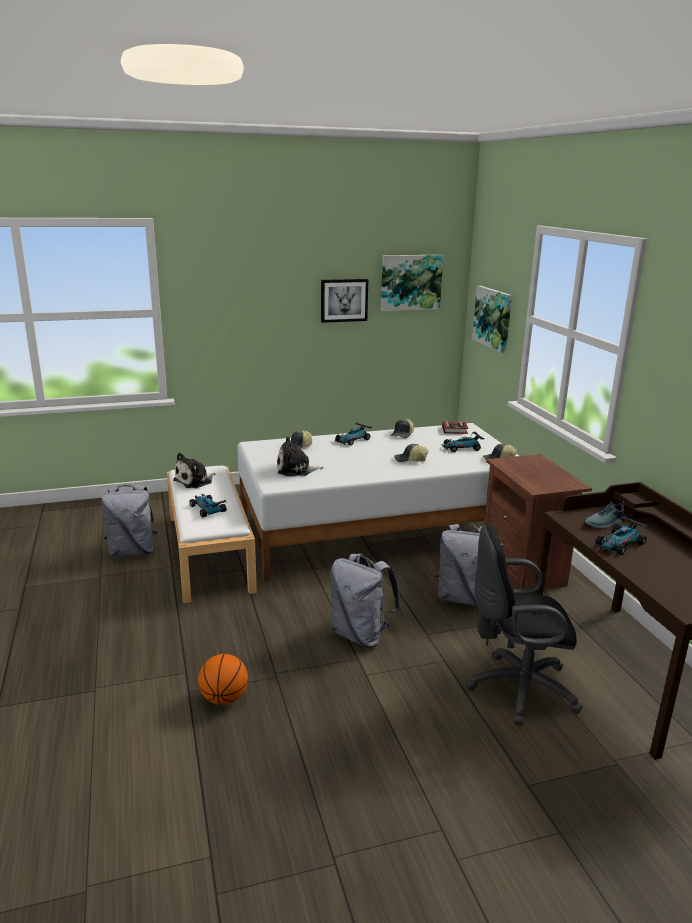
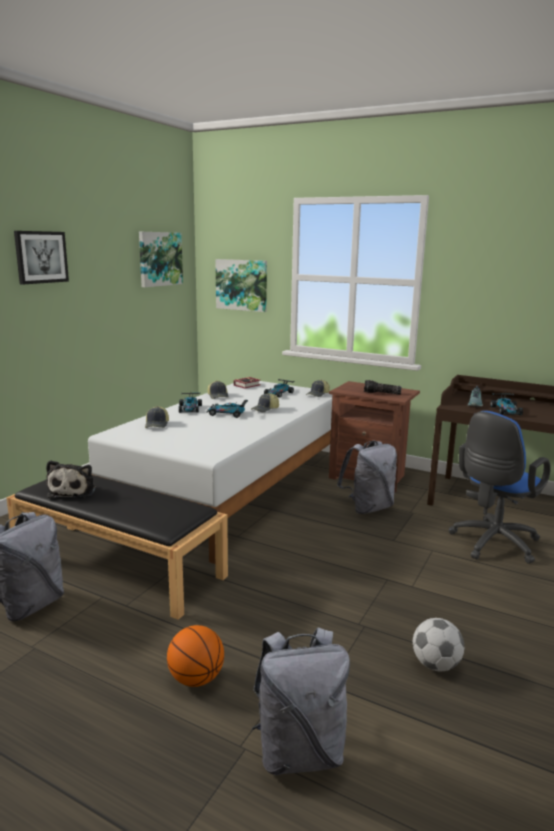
camera: 45 degrees left, 5 degrees down
(207, 509) = (143, 507): toy car -> toy car (227, 414)
(210, 552) = (120, 566): white bench -> black bench
(224, 698) = (362, 668): basketball -> basketball (196, 678)
(270, 730) = (436, 665): none -> football
(296, 469) = (198, 440): plush toy -> none
(344, 300) = (113, 277): picture -> picture (41, 257)
(361, 635) = (359, 563): grey backpack -> grey backpack (299, 752)
(516, 688) = (492, 544): black office chair -> blue office chair
(534, 478) = (381, 393): none -> flashlight

